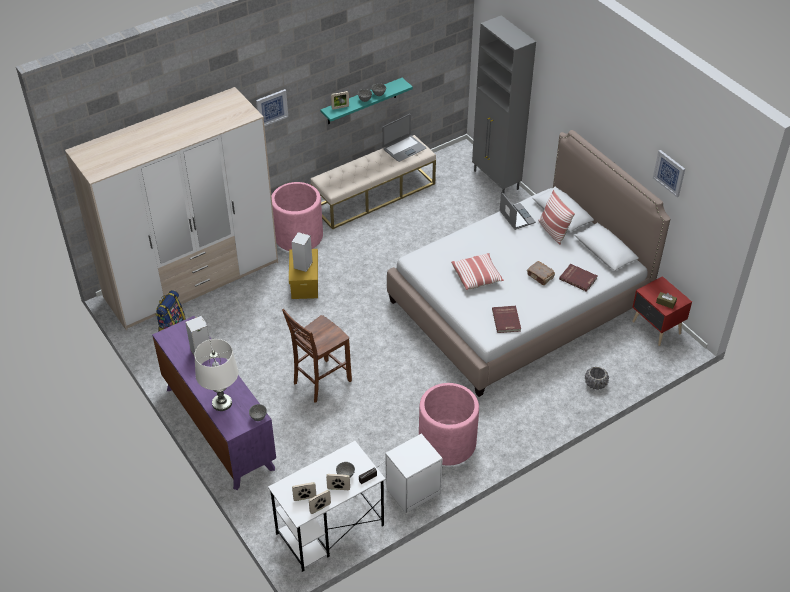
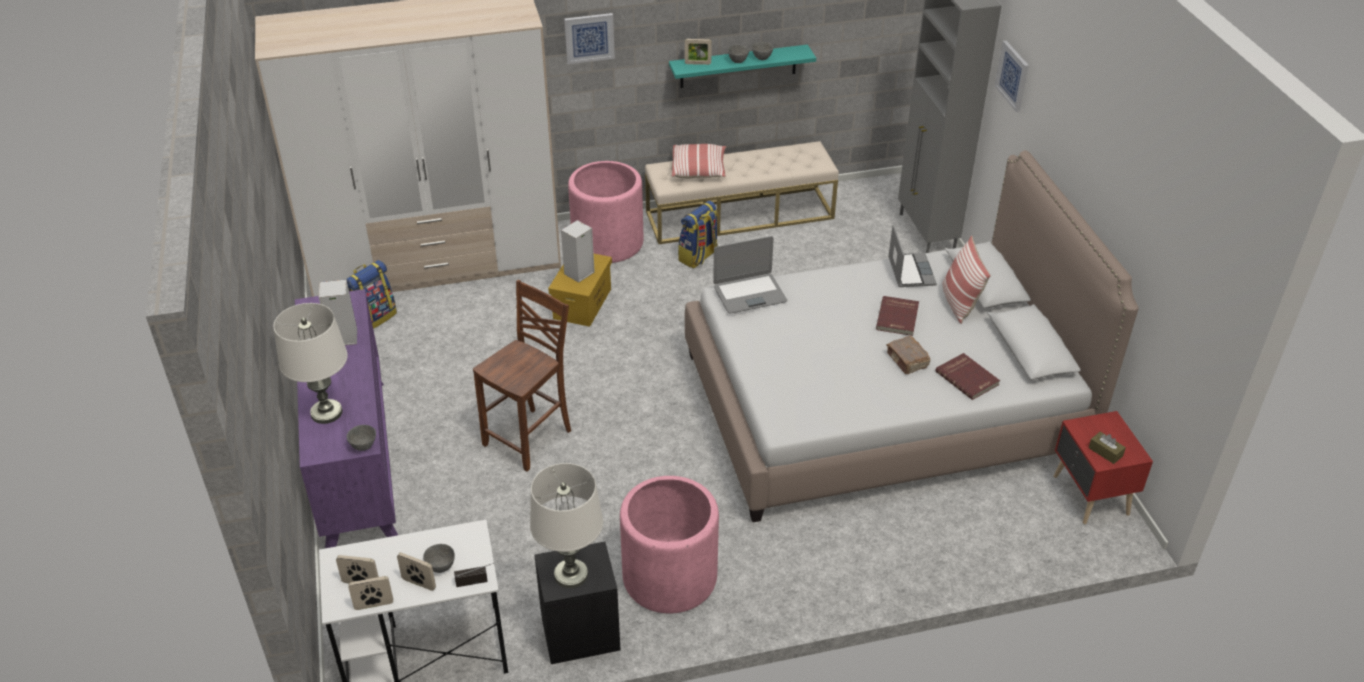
camera: 20 degrees right, 5 degrees down
(320, 382) = (530, 438): brown chair -> brown chair turned 150 degrees clockwise
(362, 232) = (699, 257): none -> backpack
(404, 148) = (795, 154): laptop -> laptop (749, 294)
(412, 490) = (578, 633): white nightstand -> black nightstand
(413, 458) = (571, 575): none -> white table lamp
(477, 277) = (807, 338): pillow -> pillow (699, 170)
(507, 320) = (822, 410): red book -> red book (898, 317)
(595, 384) = (950, 554): grey planter -> none
(669, 173) = (1150, 229): picture -> picture (1013, 75)

